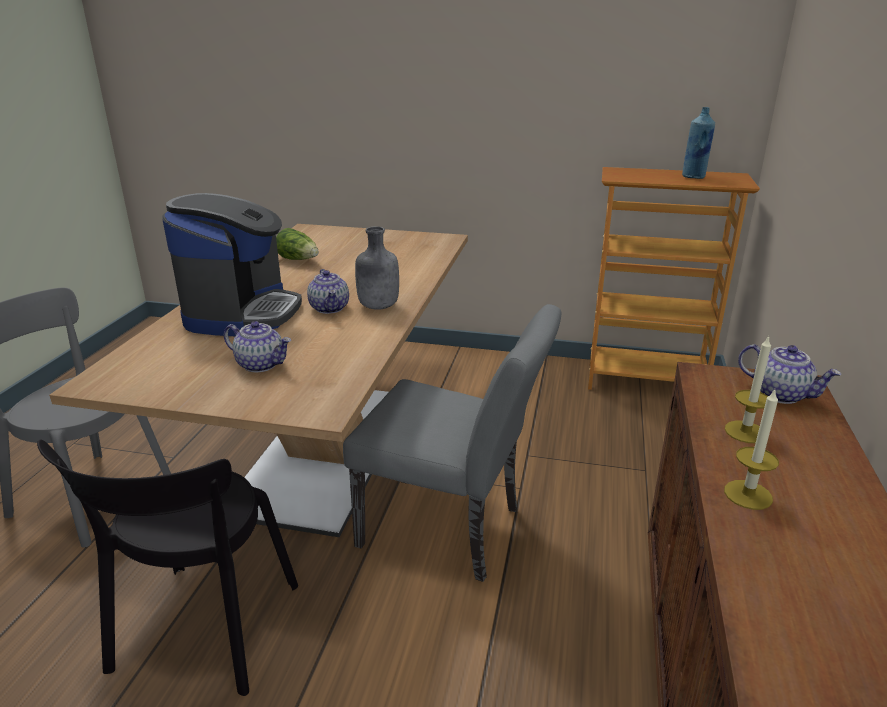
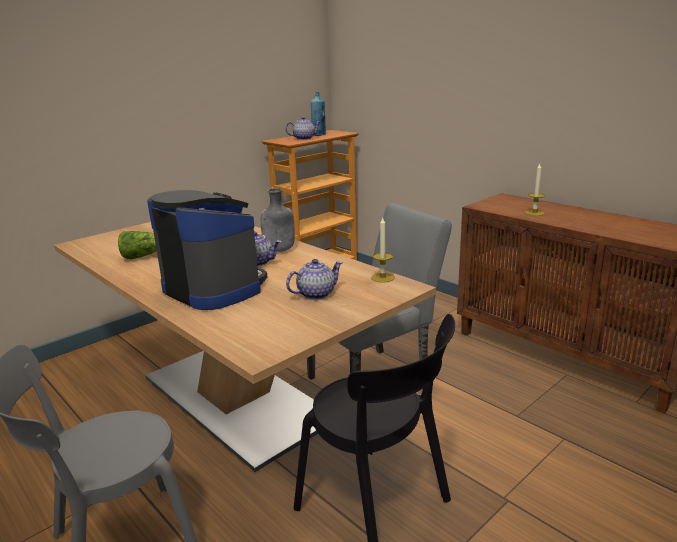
camera: 55 degrees left, 5 degrees down
(748, 494) = (579, 224): candle -> candle (382, 277)
(781, 394) = (510, 201): teapot -> teapot (304, 138)

